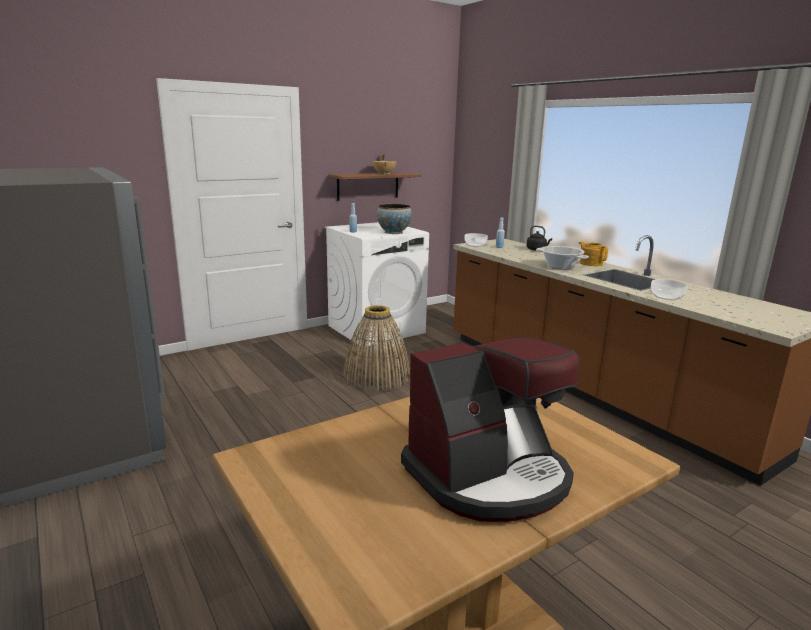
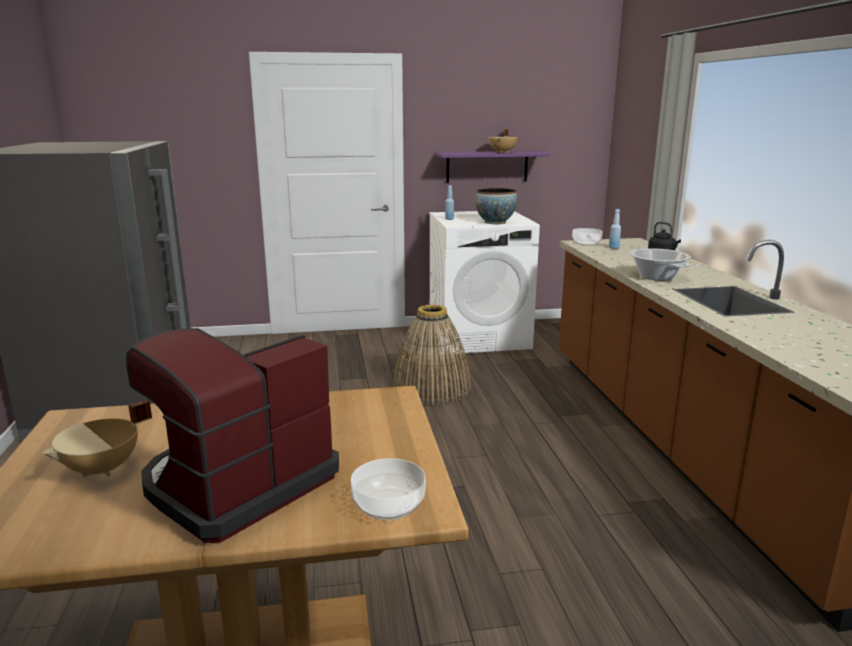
camera: 25 degrees right, 0 degrees up
(359, 493) = (103, 470): none -> beige cooking pot
(368, 186) = (487, 166): brown shelf -> purple shelf
(489, 476) = (237, 485): coffee machine -> coffee machine turned 135 degrees clockwise
(591, 263) = (711, 276): teapot -> none
(666, 297) = (751, 328): bowl -> bowl (388, 505)

